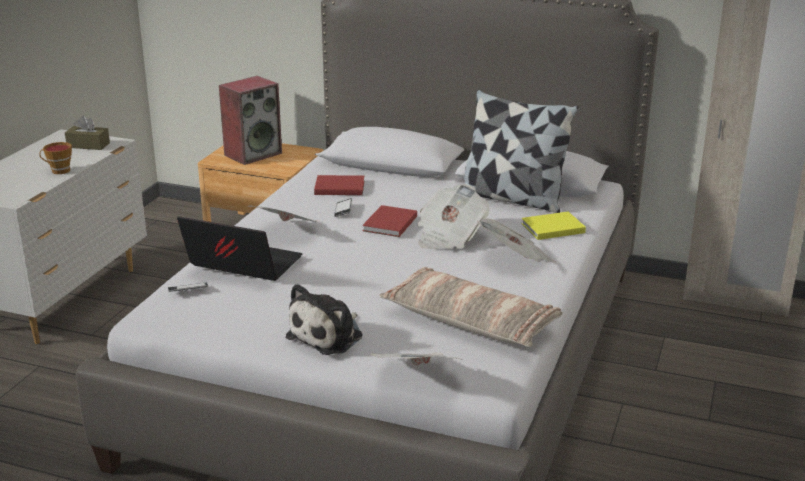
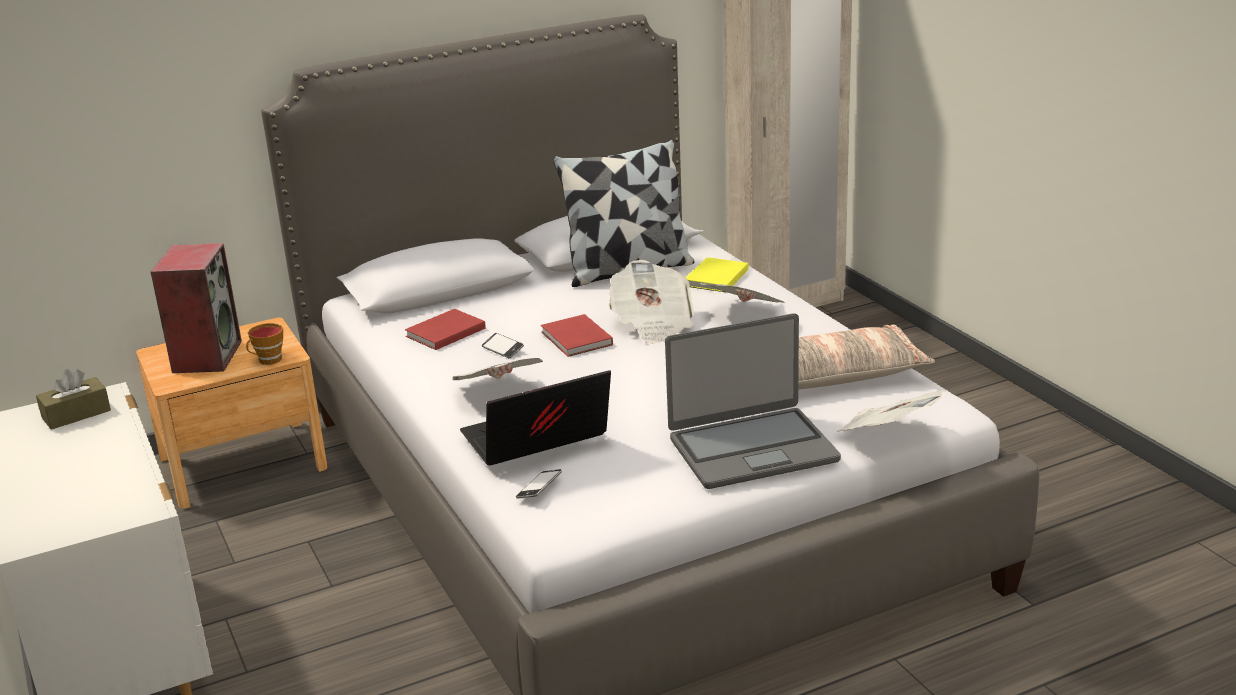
camera: 45 degrees left, 0 degrees up
(58, 171) = (116, 455): cup -> cup (268, 361)
(328, 336) = (752, 449): plush toy -> laptop

